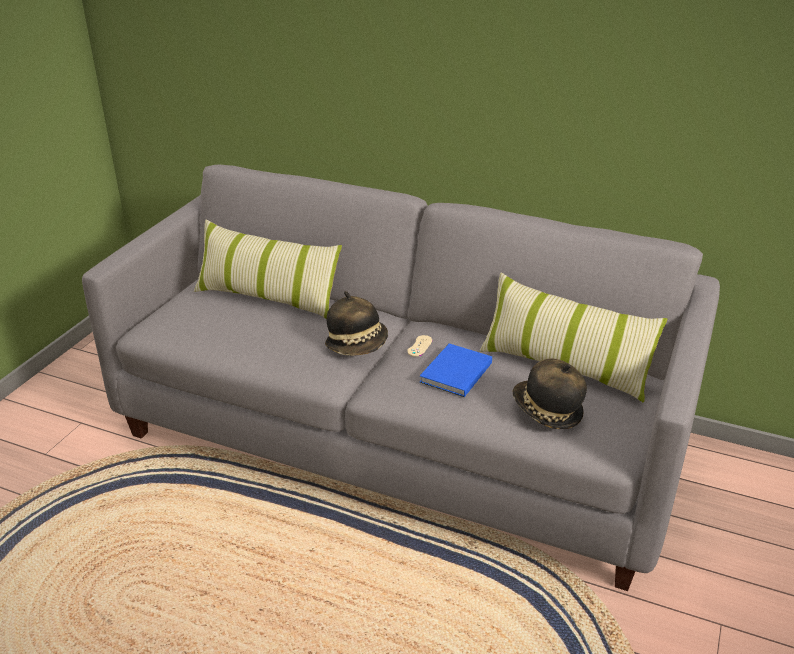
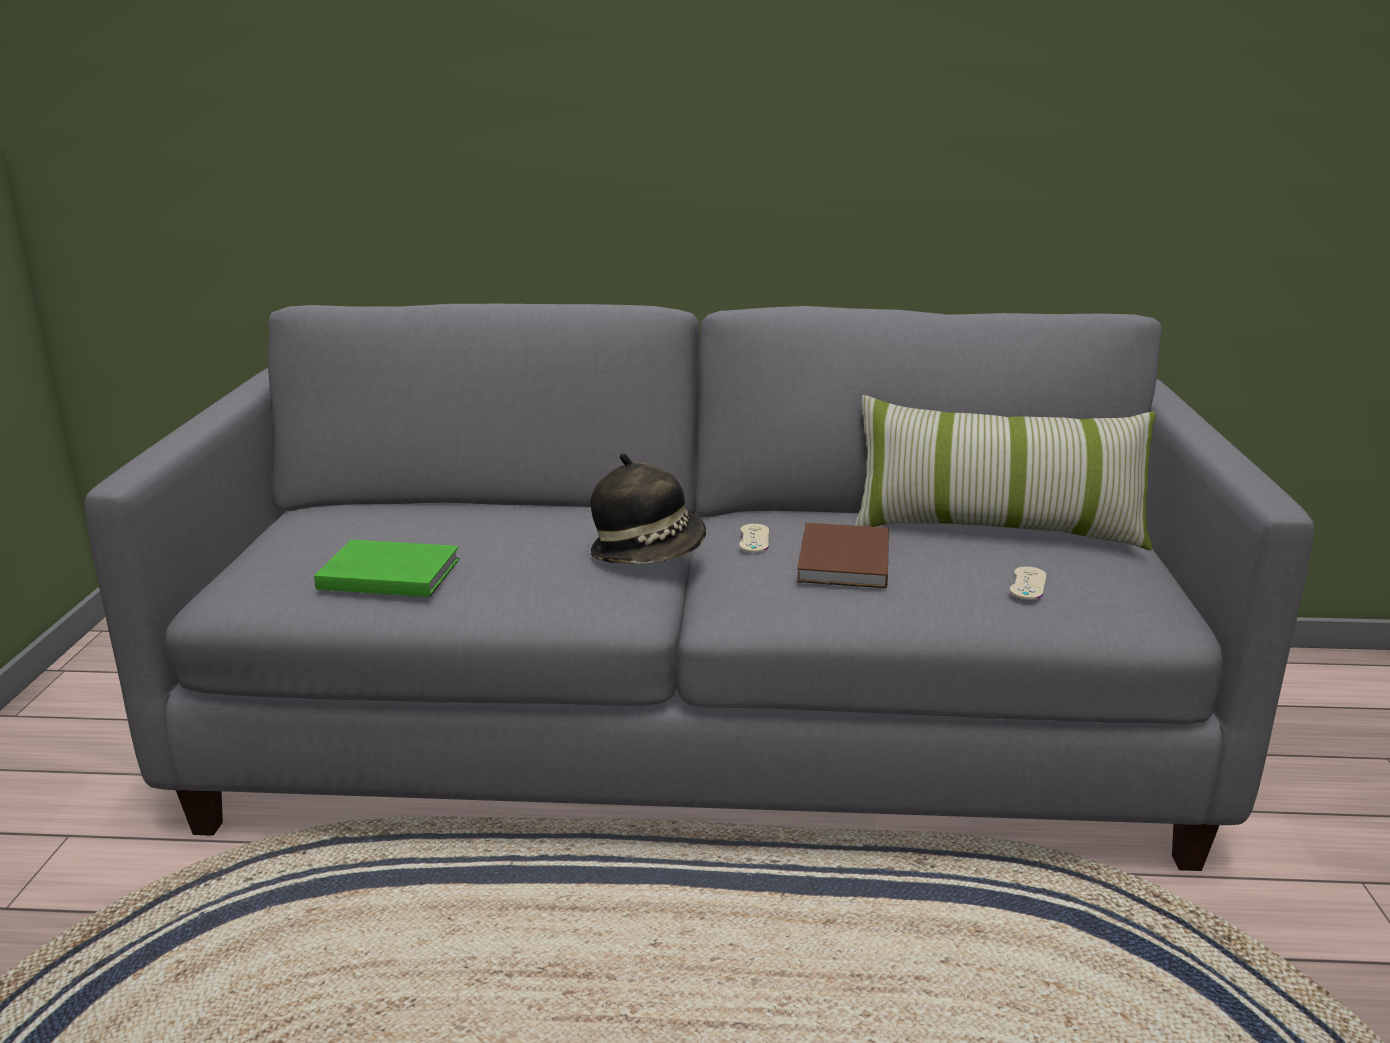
camera: 20 degrees left, 10 degrees down
(221, 332) = (387, 573): none -> green book
(267, 297) = (438, 517): pillow -> none
(454, 373) = (841, 562): blue book -> brown book
(546, 411) = (1028, 583): hat -> beige game controller

